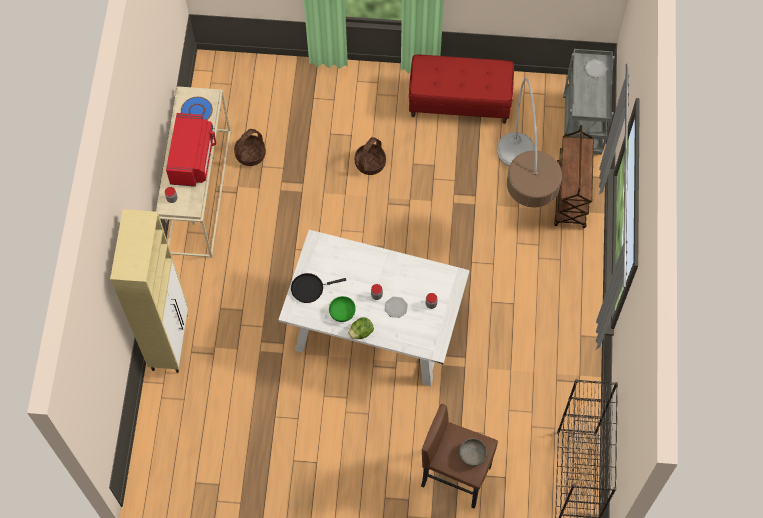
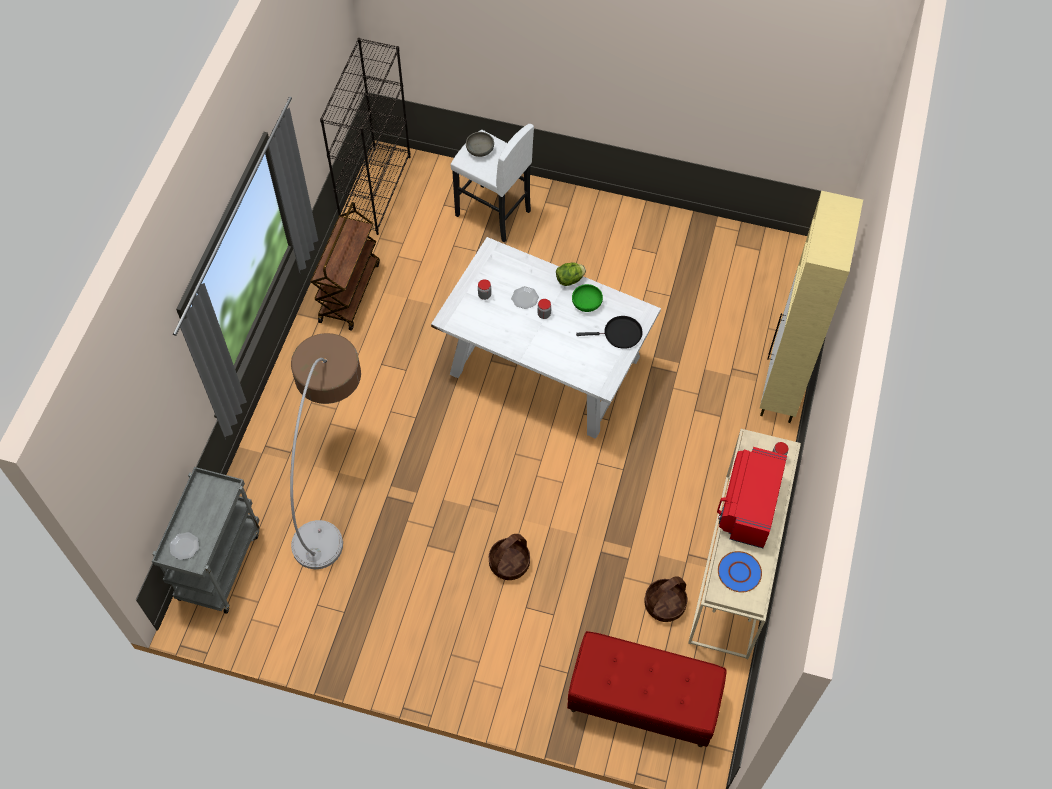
camera: 170 degrees left, 5 degrees down
(456, 476) = (493, 214): brown stool -> white stool
(459, 102) = (369, 628): red bench -> red bench (642, 701)
(571, 196) = (270, 474): brown cart -> brown cart (349, 291)

